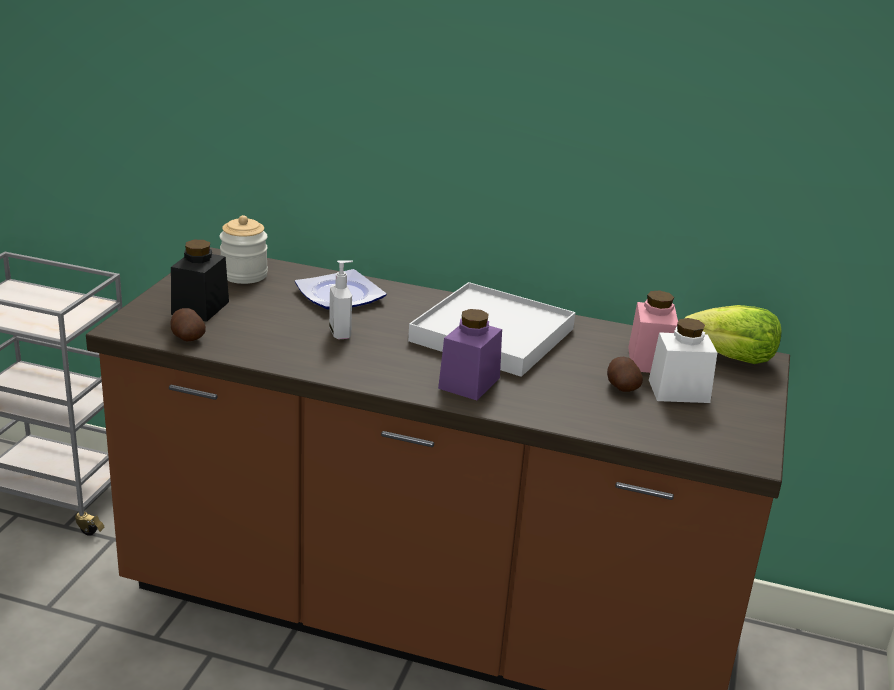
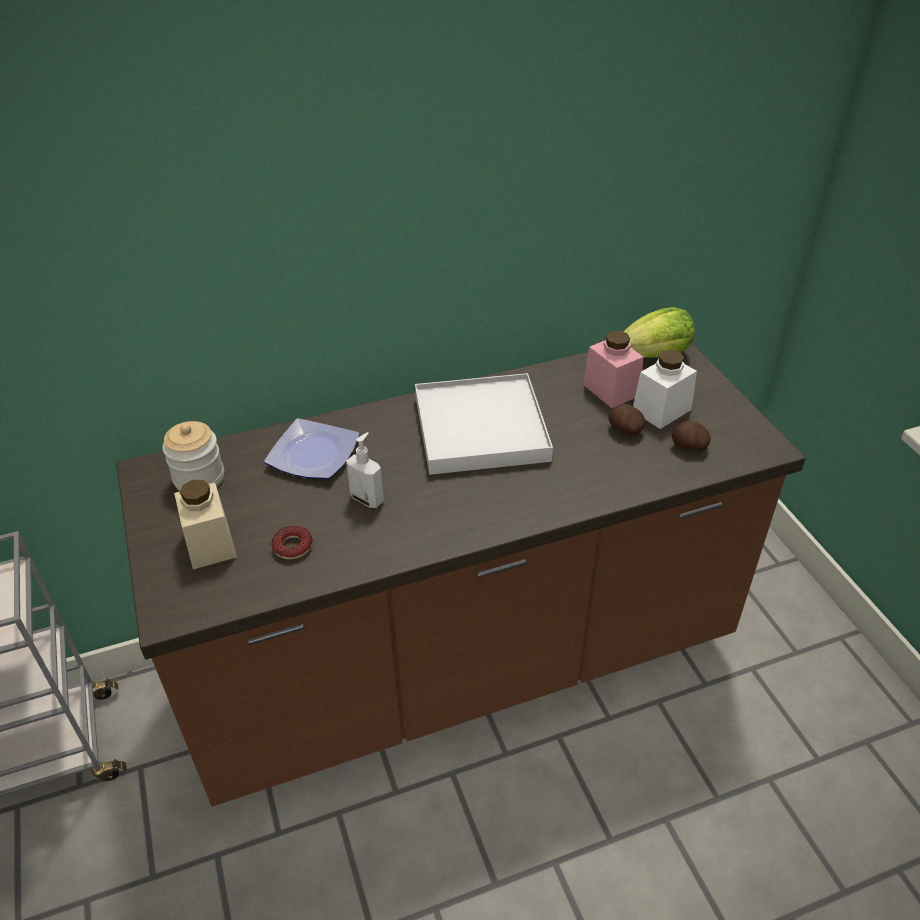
camera: 35 degrees left, 15 degrees up
(186, 338) = (244, 589): potato -> potato (689, 446)
(200, 308) = (210, 544): black jar -> beige jar
(250, 333) = (292, 546): none -> donut
(469, 383) = (525, 492): purple jar -> none

